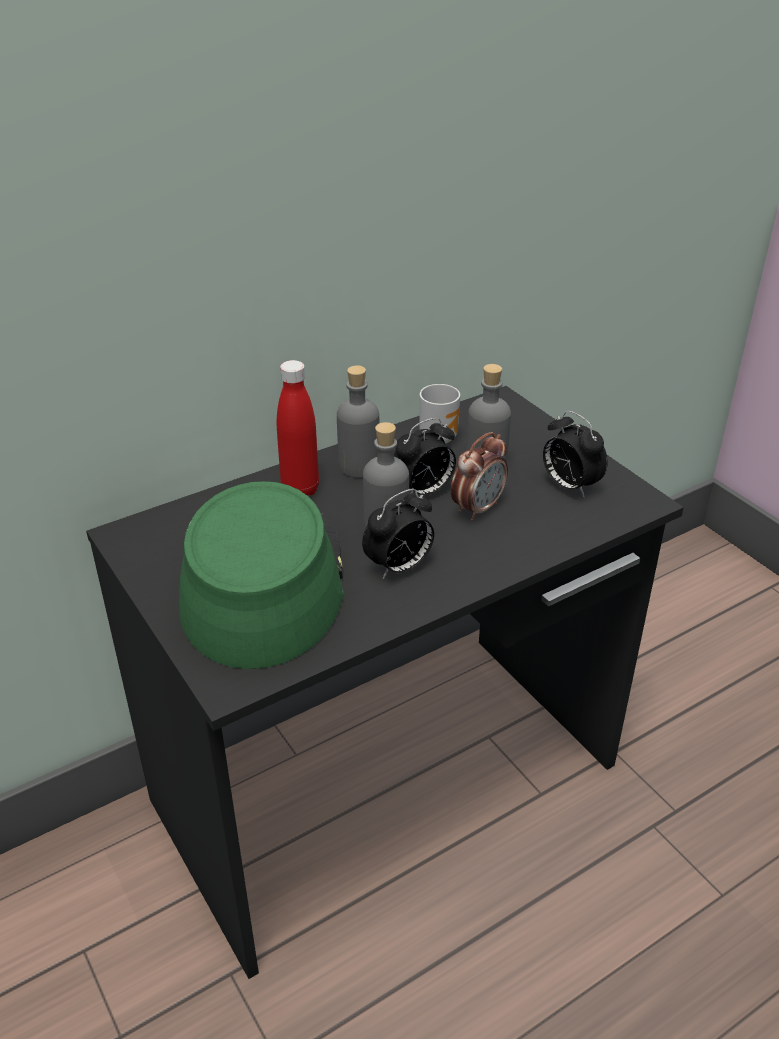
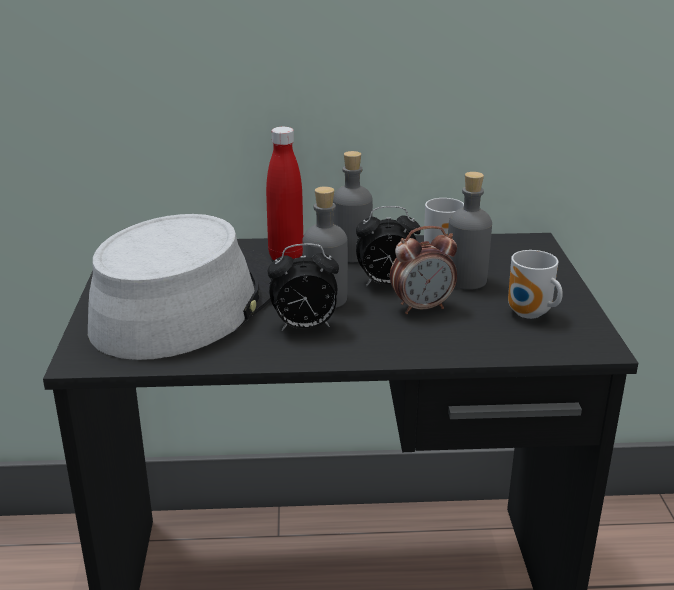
camera: 30 degrees right, 10 degrees down
(262, 581) = (186, 305): green hat -> grey hat
(569, 486) = (530, 315): alarm clock -> mug

